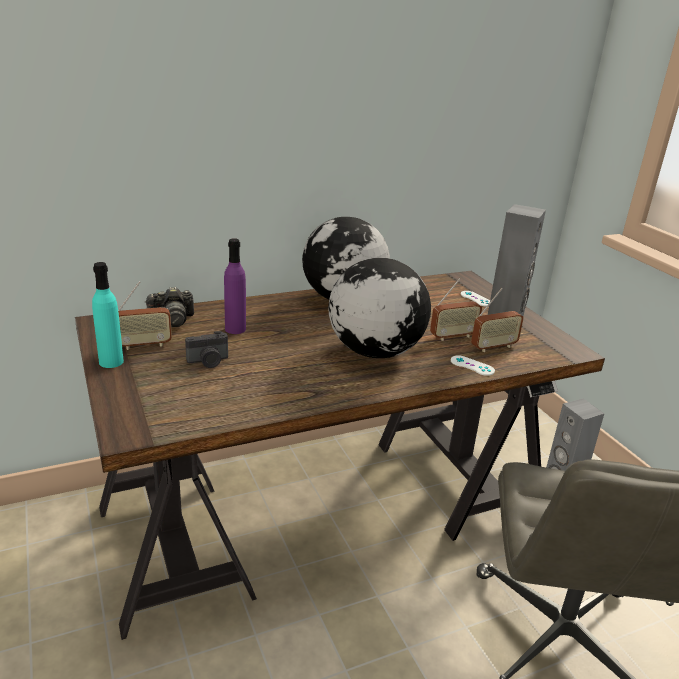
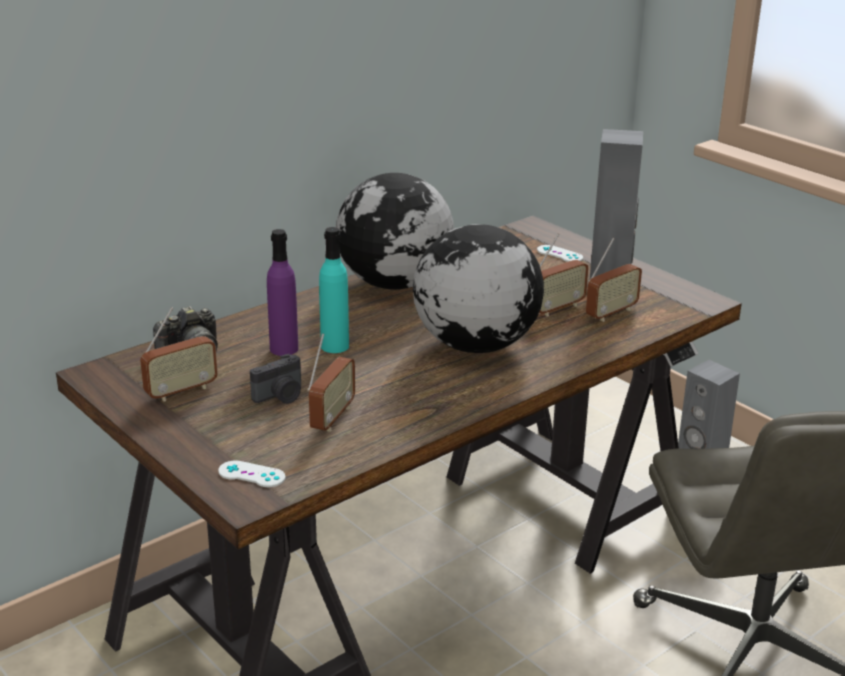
camera: 15 degrees left, 0 degrees up
(111, 362) = (157, 420): turquoise bottle -> turquoise bottle (335, 346)
(233, 385) = (332, 418): none -> radio
(472, 366) = (598, 341): white game controller -> white game controller (251, 474)

